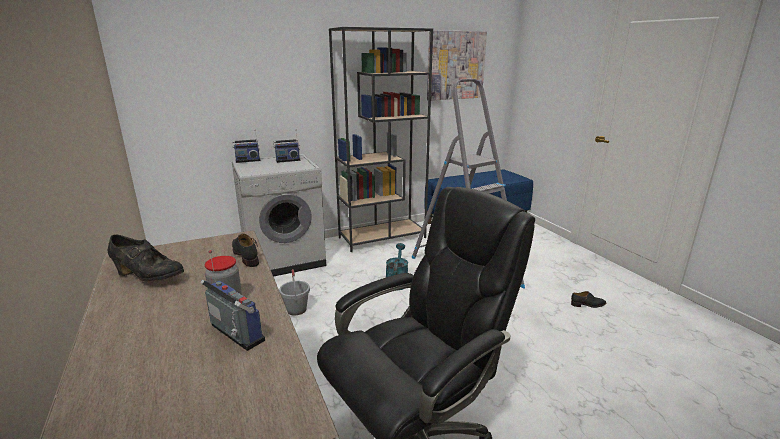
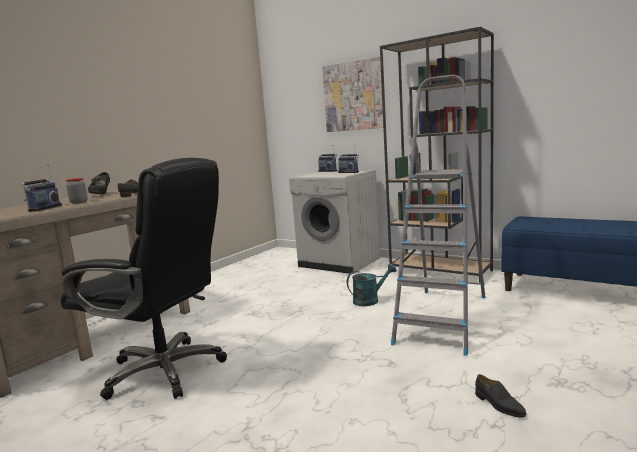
camera: 60 degrees right, 10 degrees down
(296, 309) = (279, 288): grey bucket -> none
(455, 65) = (566, 67): picture -> picture (353, 96)

